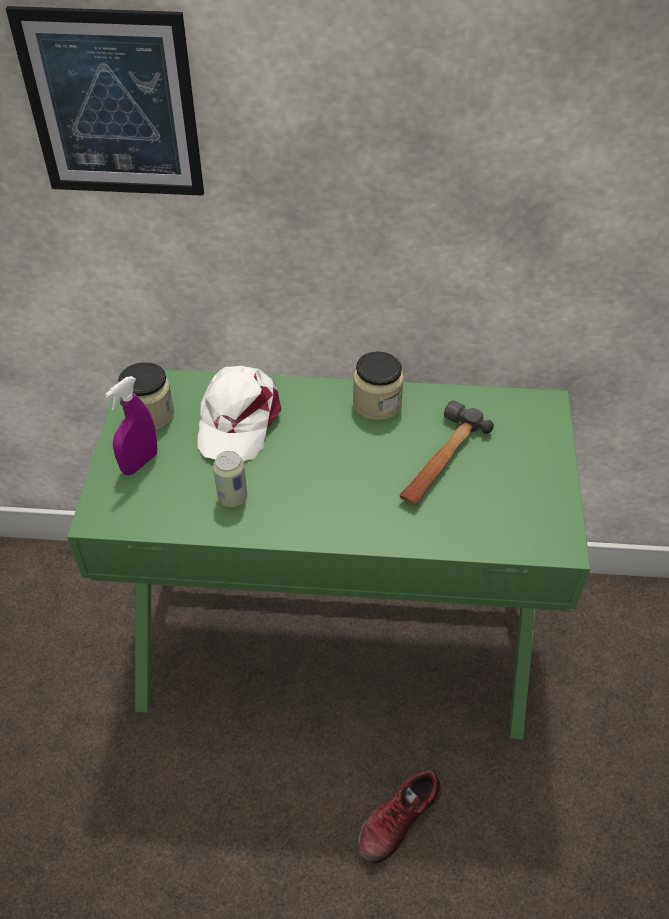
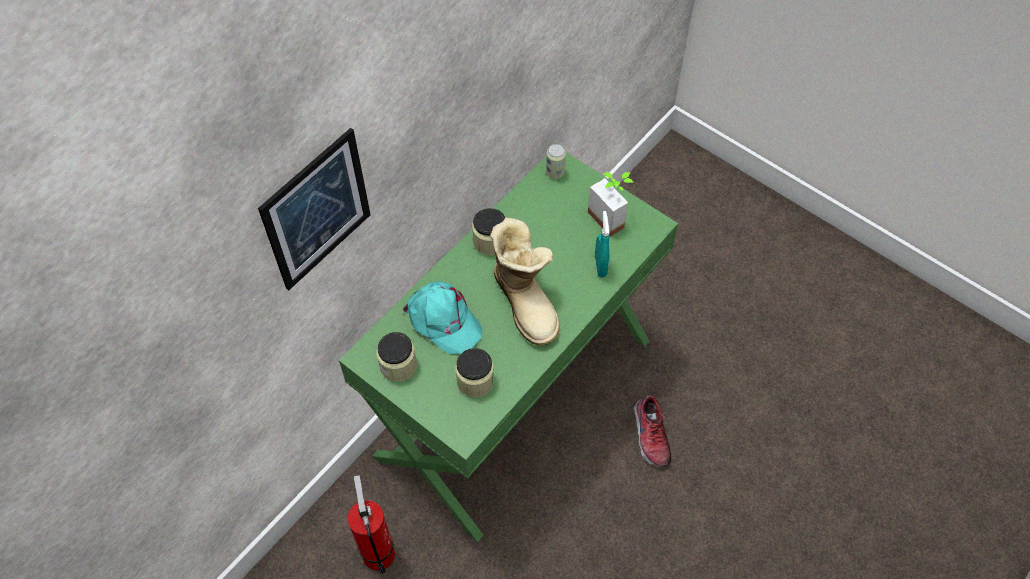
camera: 55 degrees left, 10 degrees up
(70, 625) = (378, 550): none -> fire extinguisher
(140, 463) = (436, 391): purple spray bottle -> none
(179, 489) = (475, 381): none -> jar
(232, 497) = (504, 356): can -> can (555, 172)
(237, 420) = (443, 320): white cap -> turquoise cap
(327, 477) = (526, 301): none -> boot
(440, 460) = (558, 239): hammer -> none
(443, 521) = (600, 265): none -> turquoise spray bottle
(526, 494) = (612, 216): none -> potted plant

